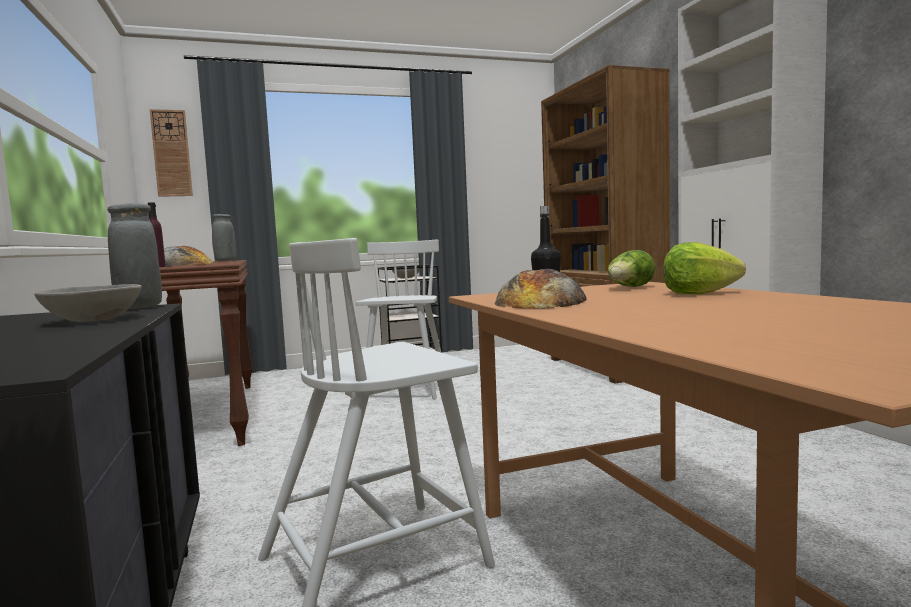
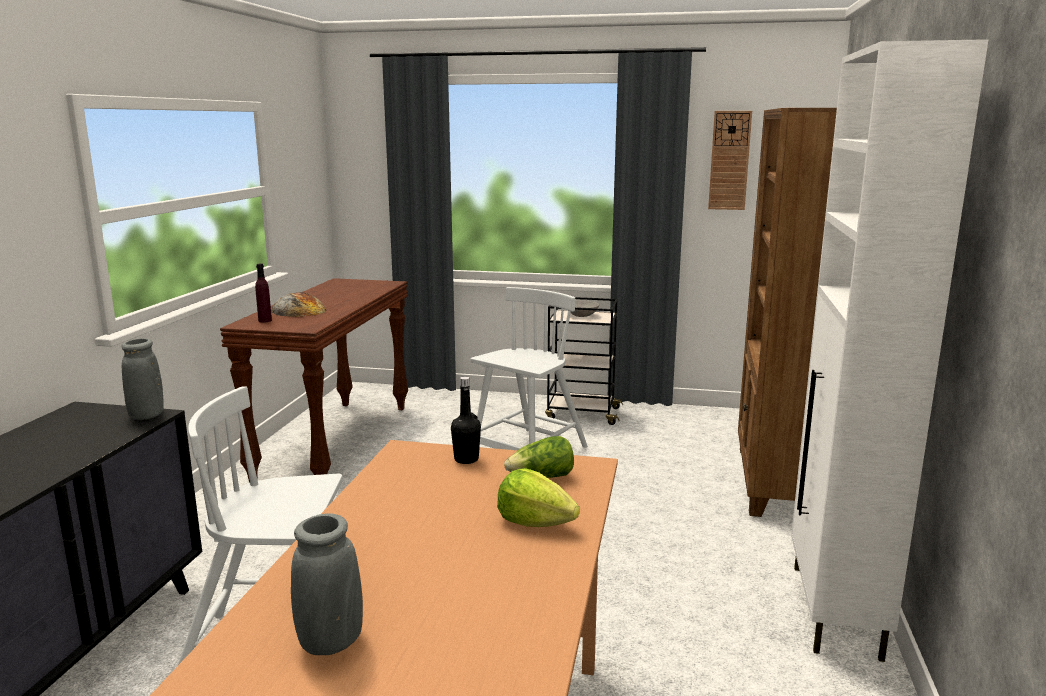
camera: 30 degrees right, 10 degrees up
(94, 320) = (84, 442): grey bowl -> none
(171, 153) = (361, 155): wall clock -> wall clock (729, 160)
(226, 260) = (380, 284): grey vase -> grey vase (331, 642)
(540, 301) = (395, 489): bread -> none

